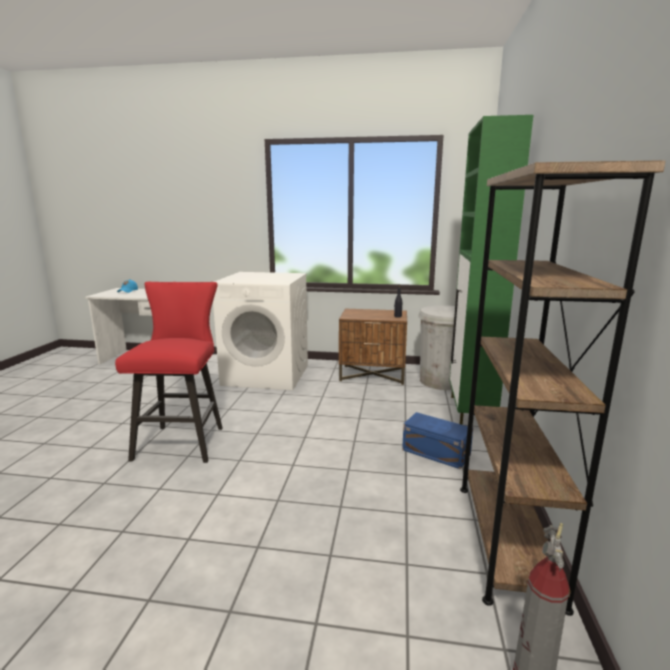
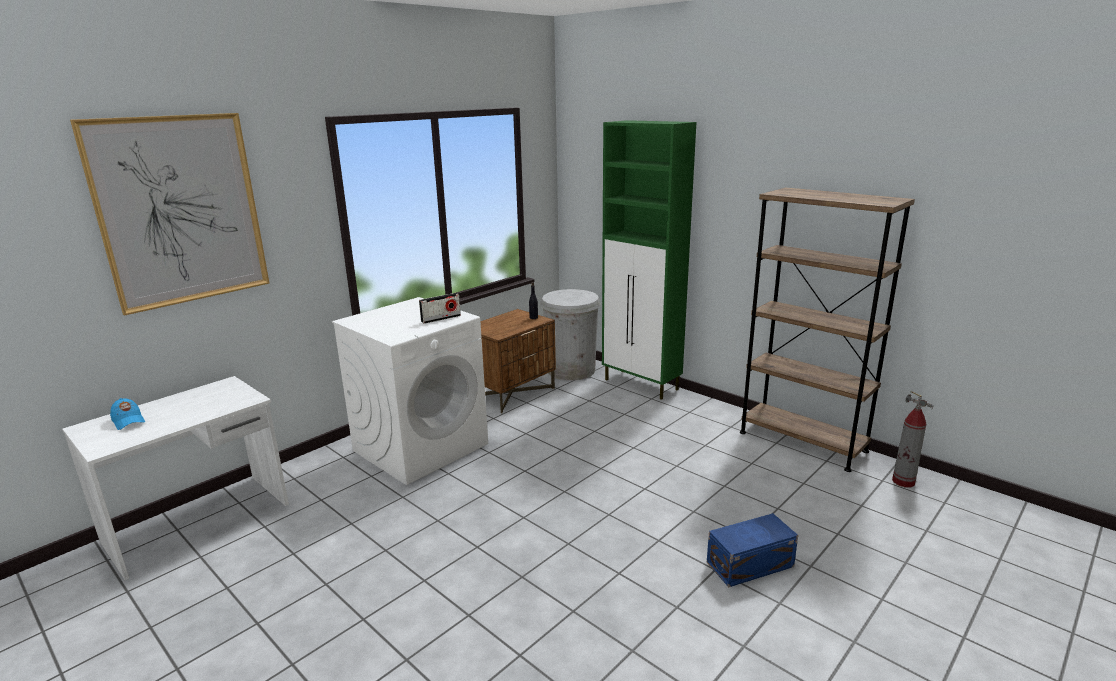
camera: 55 degrees left, 5 degrees up
(176, 189) = (180, 211): none -> picture
(183, 440) = (529, 540): red stool -> none
(272, 280) = (441, 318): none -> radio
(436, 453) = (687, 422): blue storage box -> blue storage box (751, 565)

